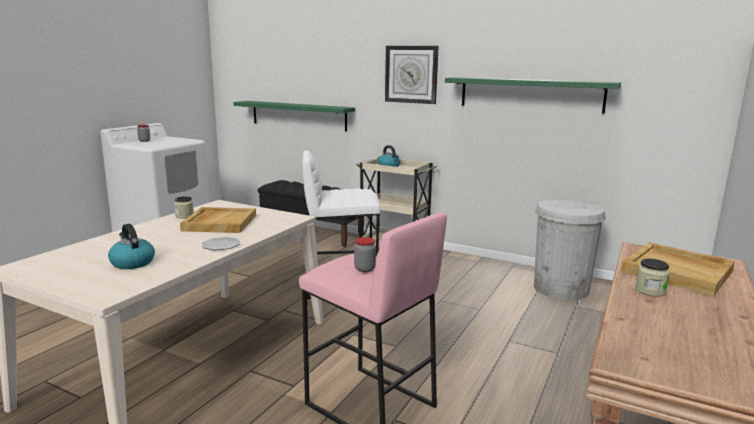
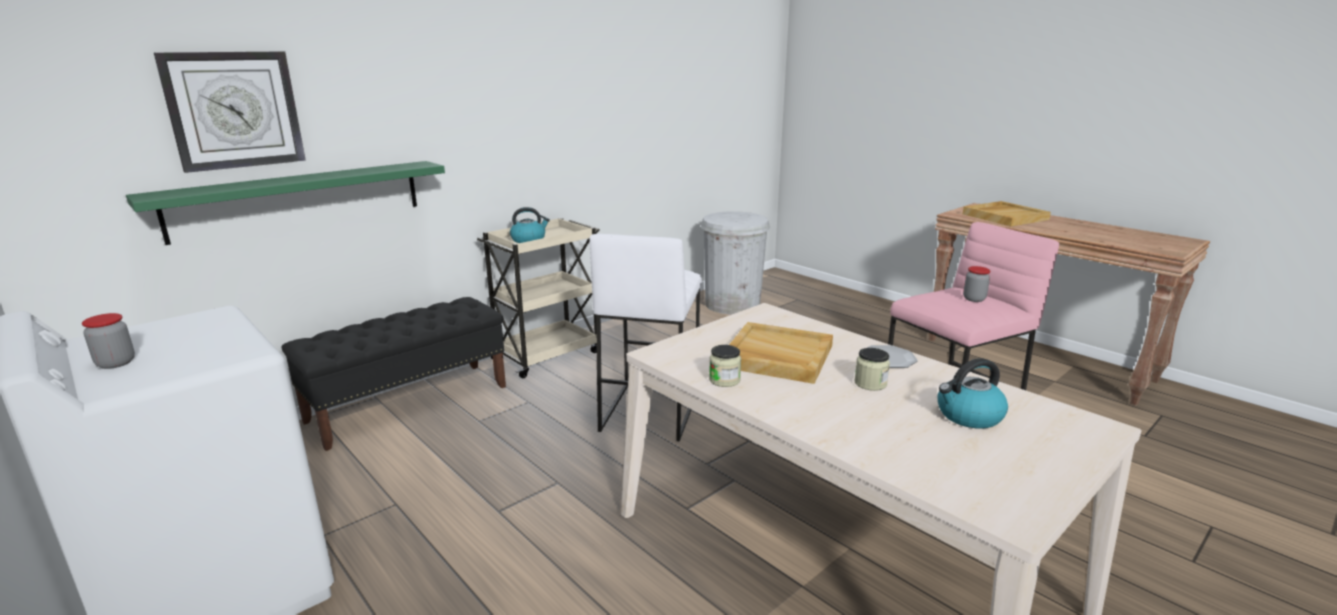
camera: 70 degrees left, 5 degrees up
(411, 74) = (515, 94): wall clock -> wall clock (234, 110)
(530, 94) = (652, 106): green shelf -> none
(650, 290) = (1047, 228): jar -> jar (870, 383)

